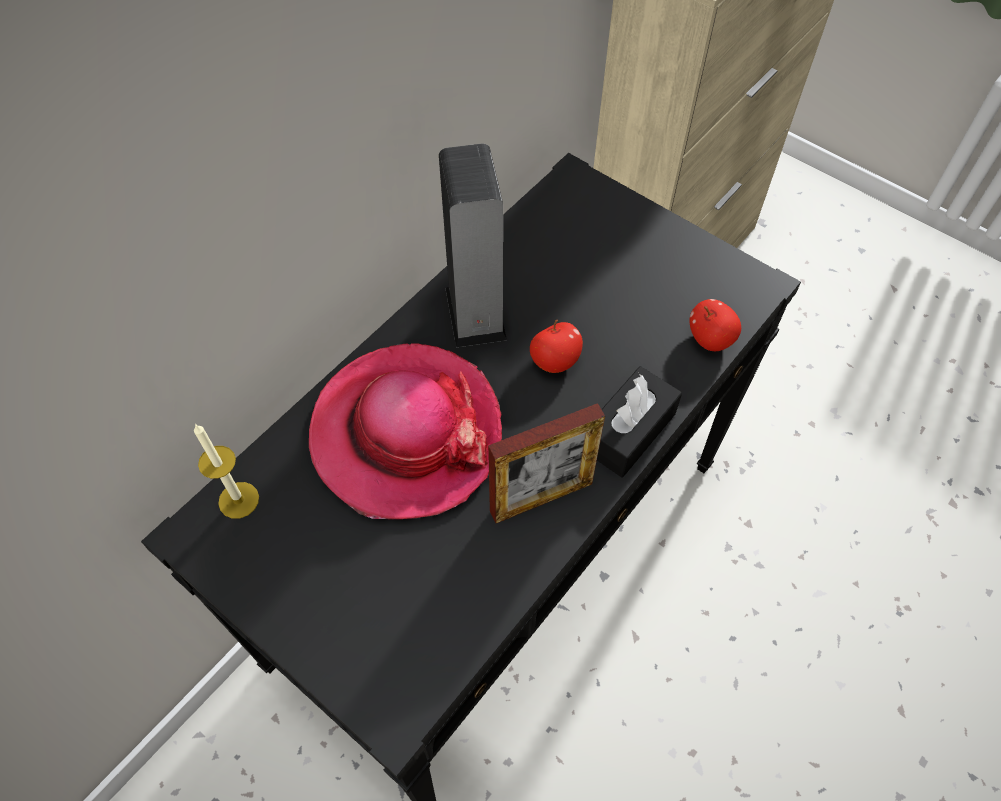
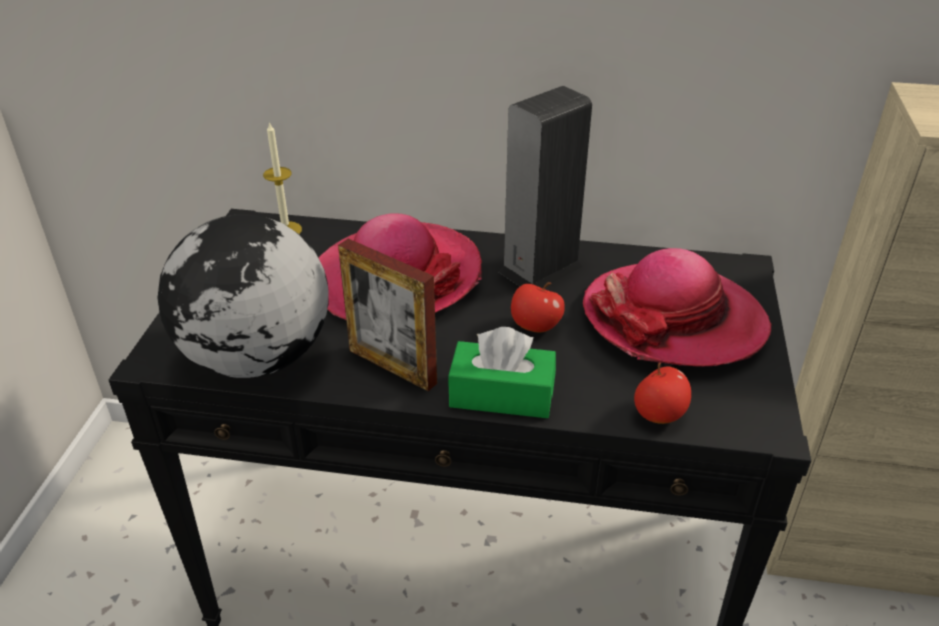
camera: 60 degrees right, 20 degrees down
(454, 613) = (255, 358): none -> globe
(607, 263) = (673, 320): none -> hat
(628, 431) = (501, 395): black tissue box -> green tissue box

